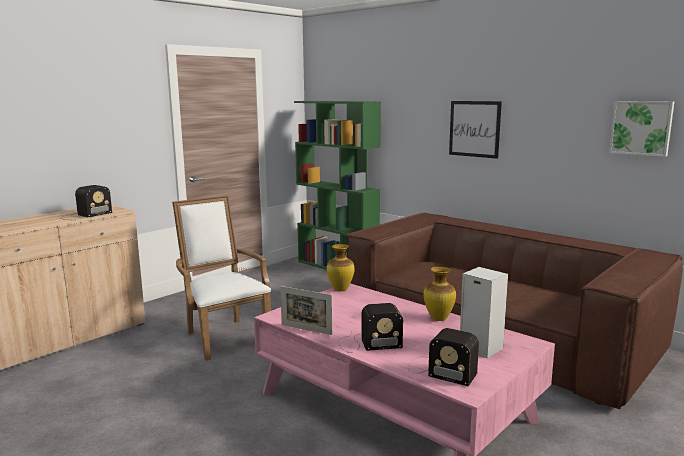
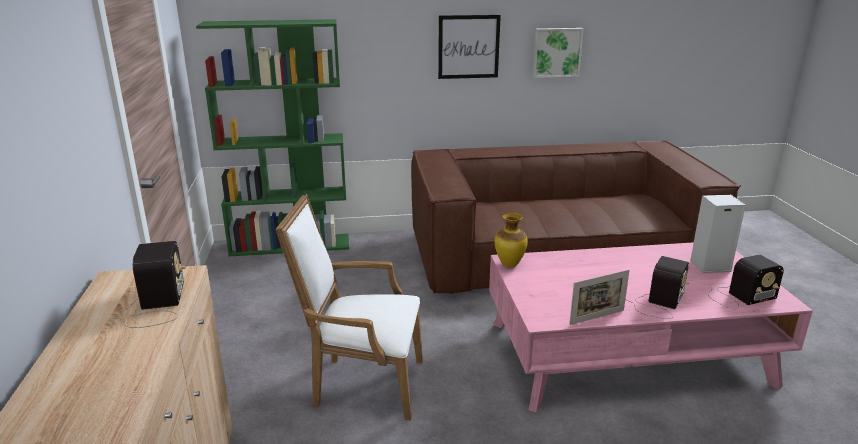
camera: 50 degrees left, 10 degrees up
(438, 319) = (635, 256): vase -> none
(641, 128) = (632, 35): picture -> picture (556, 52)

